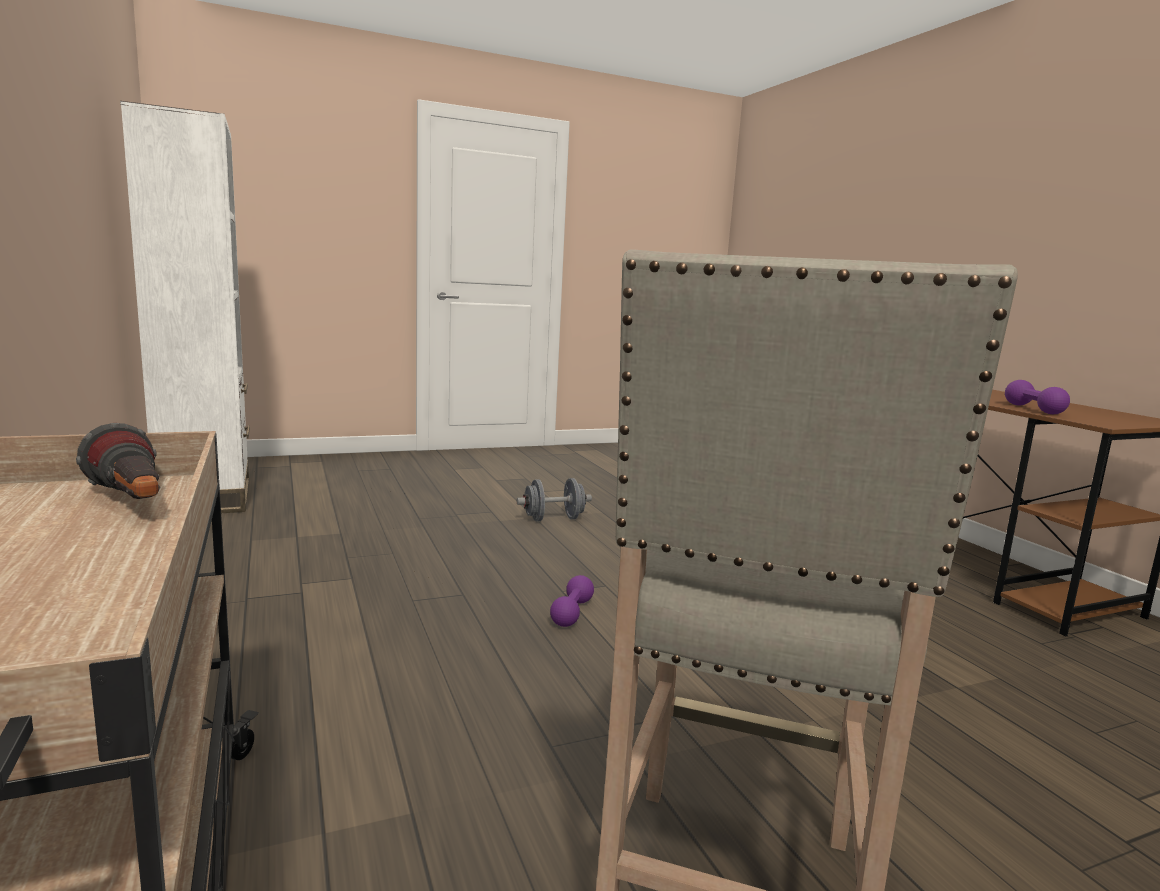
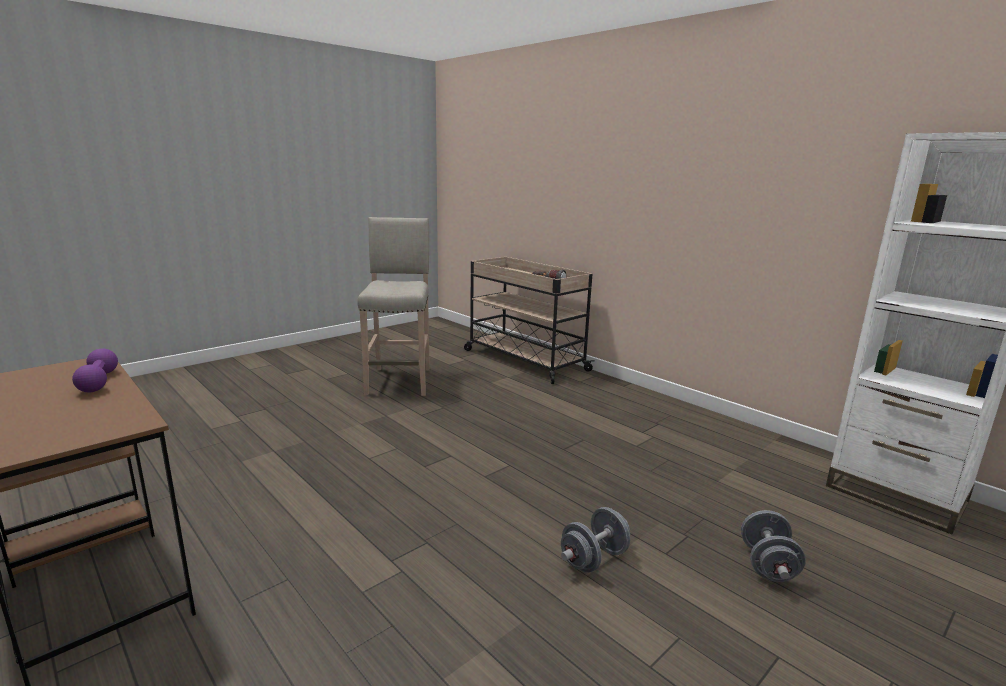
camera: 160 degrees right, 5 degrees up
(426, 496) = (767, 565): none -> grey dumbbell
(572, 613) = (492, 450): purple dumbbell -> none

